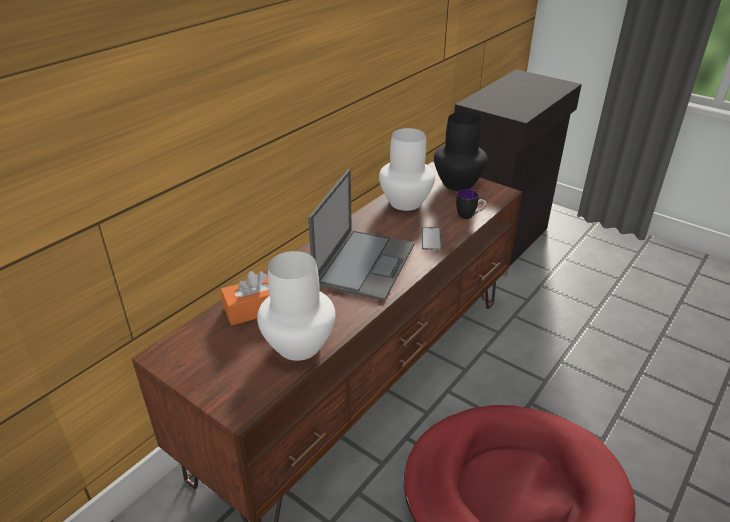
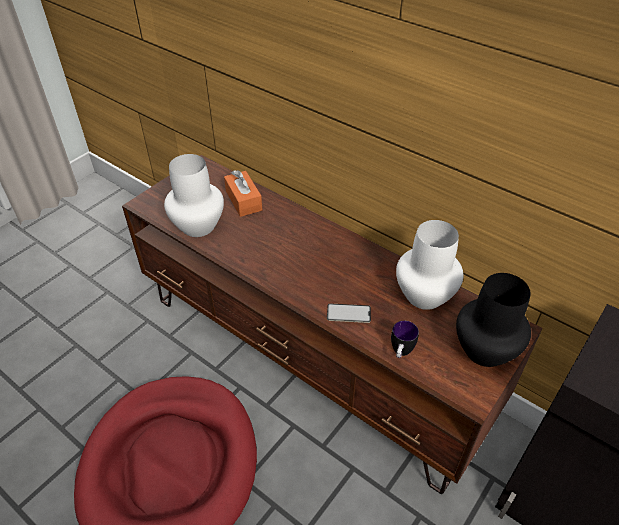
camera: 90 degrees right, 10 degrees up
(365, 263) = (303, 261): laptop -> none

